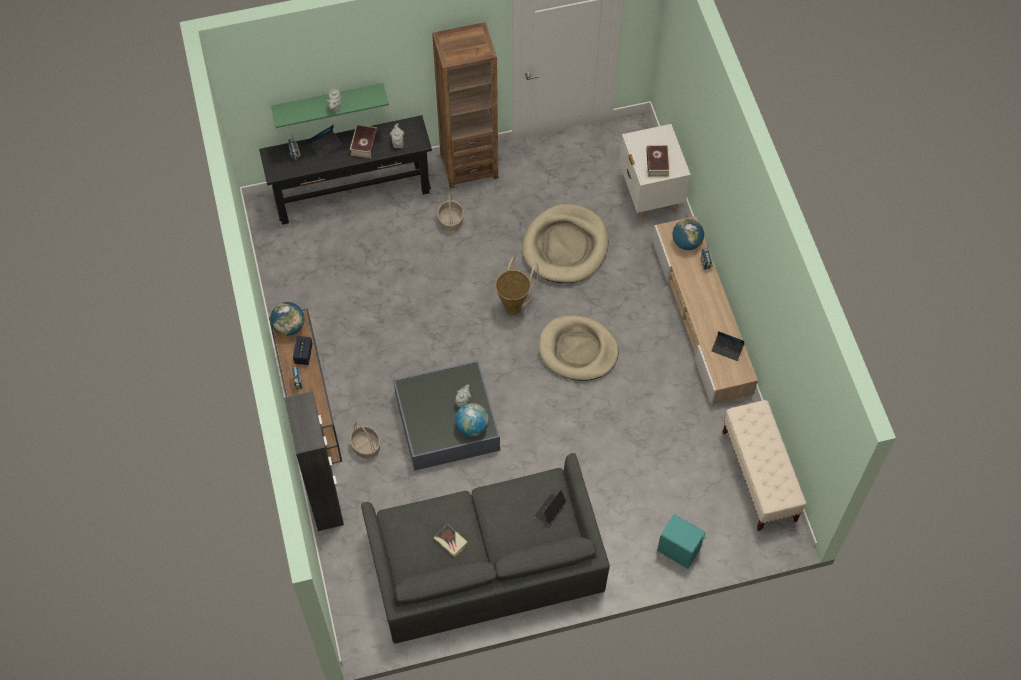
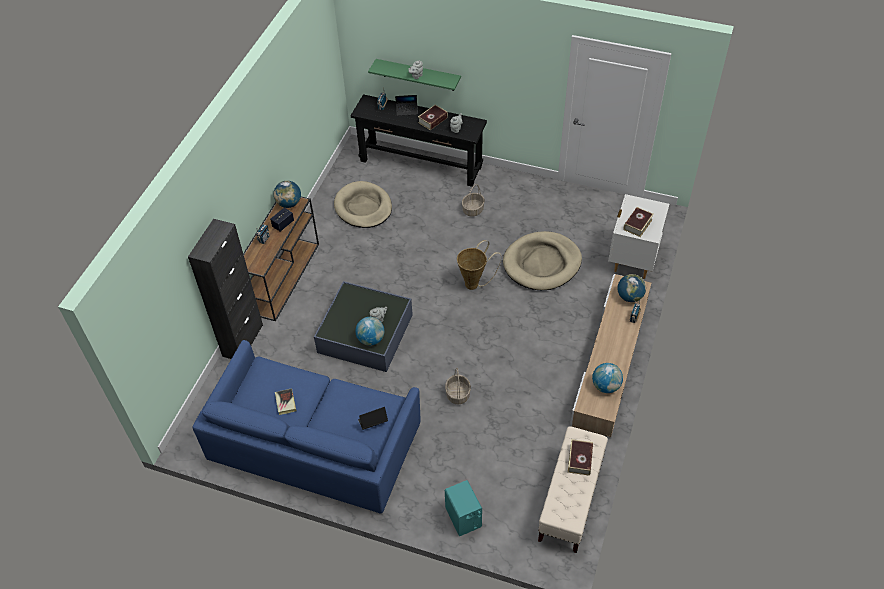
camera: 35 degrees right, 10 degrees down
(365, 446) = (298, 320): basket -> basket (457, 394)
(469, 166) = (513, 183): brown bookcase -> none
(484, 561) = (314, 441): grey sofa -> blue sofa
(578, 350) = (497, 335): beige dog bed -> beige dog bed (363, 207)
(727, 349) = (606, 386): laptop -> globe
(760, 435) = (580, 459): none -> book

